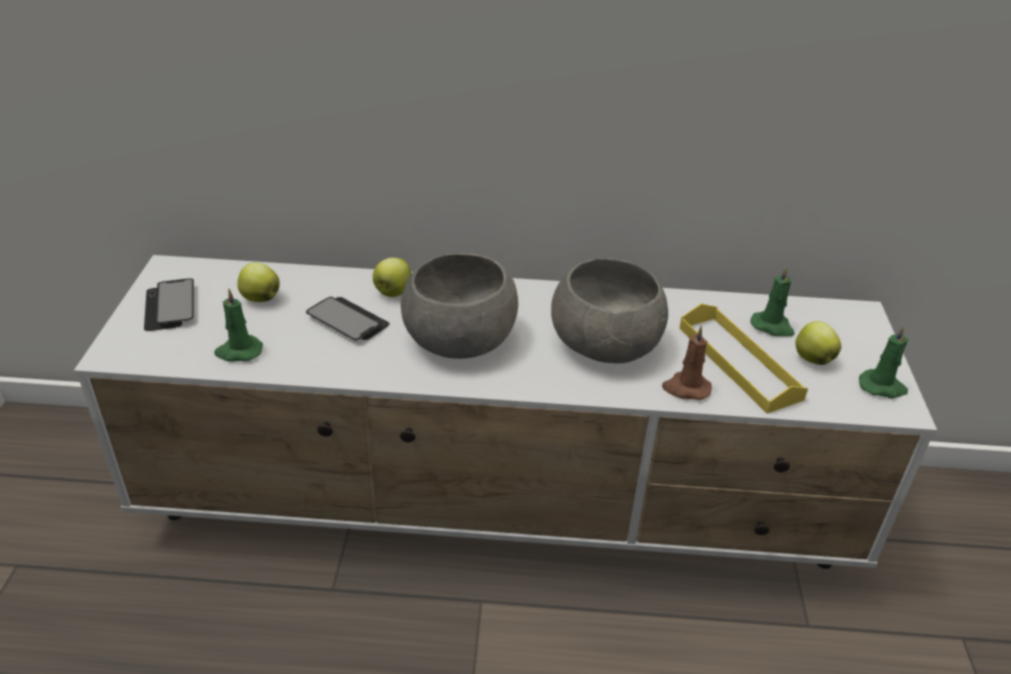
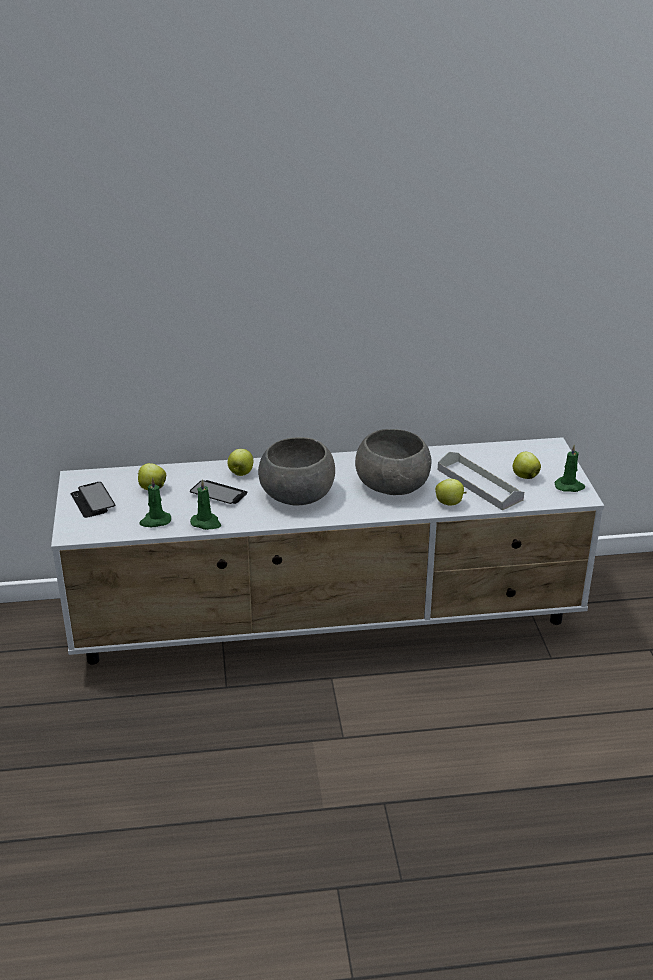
camera: 10 degrees left, 5 degrees down
(686, 388) = (449, 503): brown candle -> apple
(739, 362) = (479, 484): yellow tray -> grey tray
(772, 326) = (496, 461): green candle -> green candle (206, 523)

